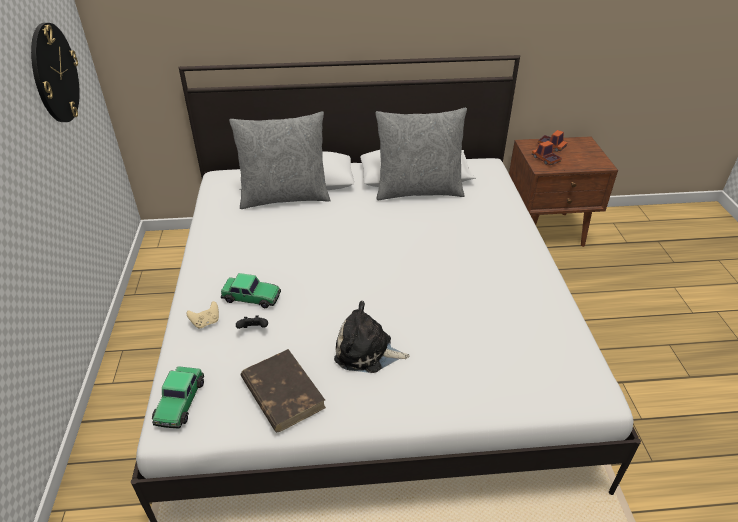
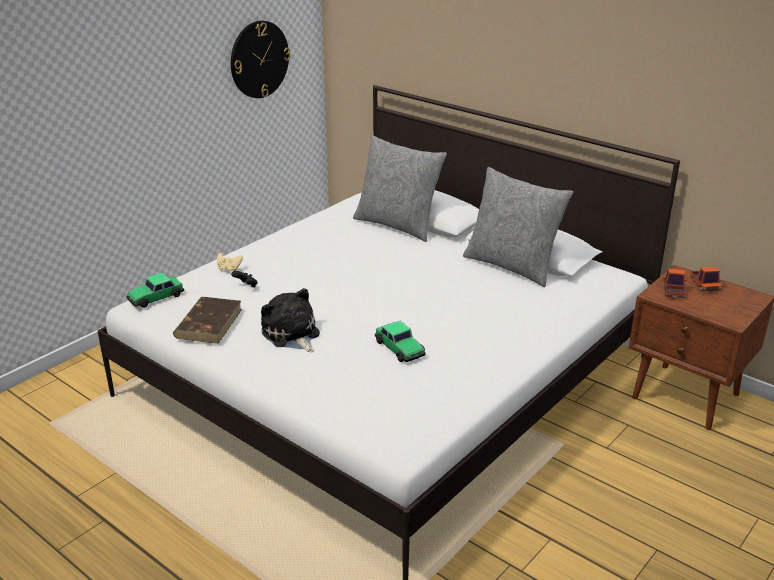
camera: 45 degrees right, 10 degrees down
(252, 297) = (274, 270): toy car -> toy car (400, 348)

